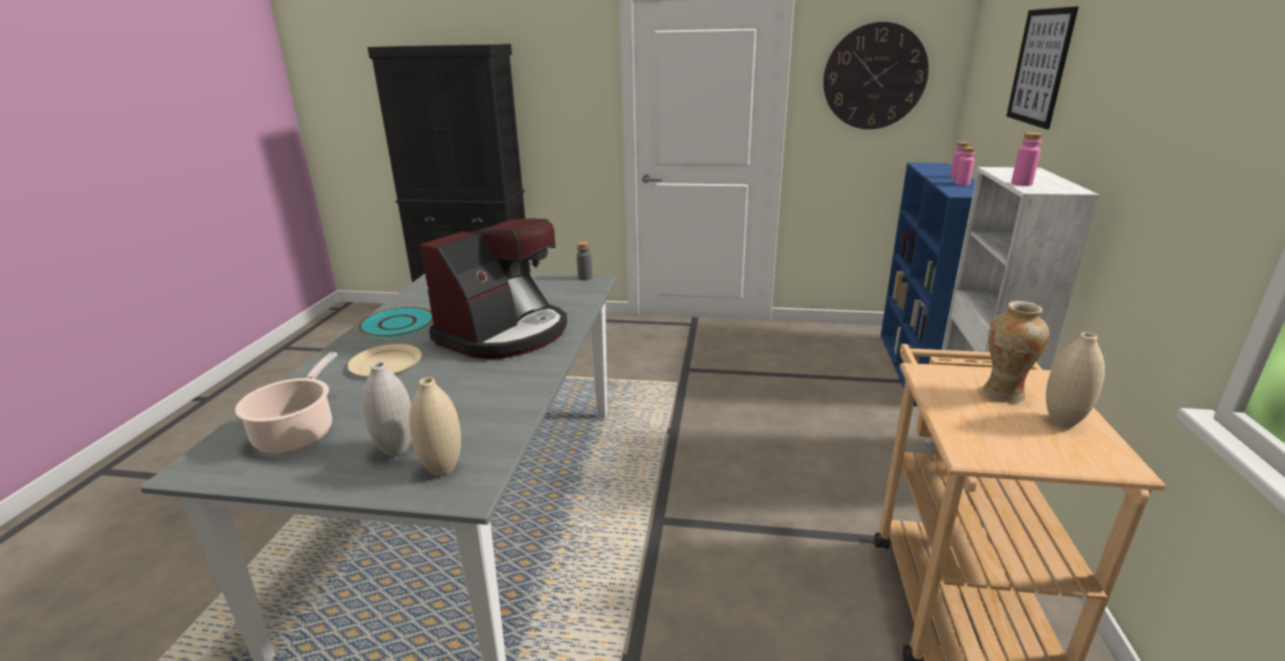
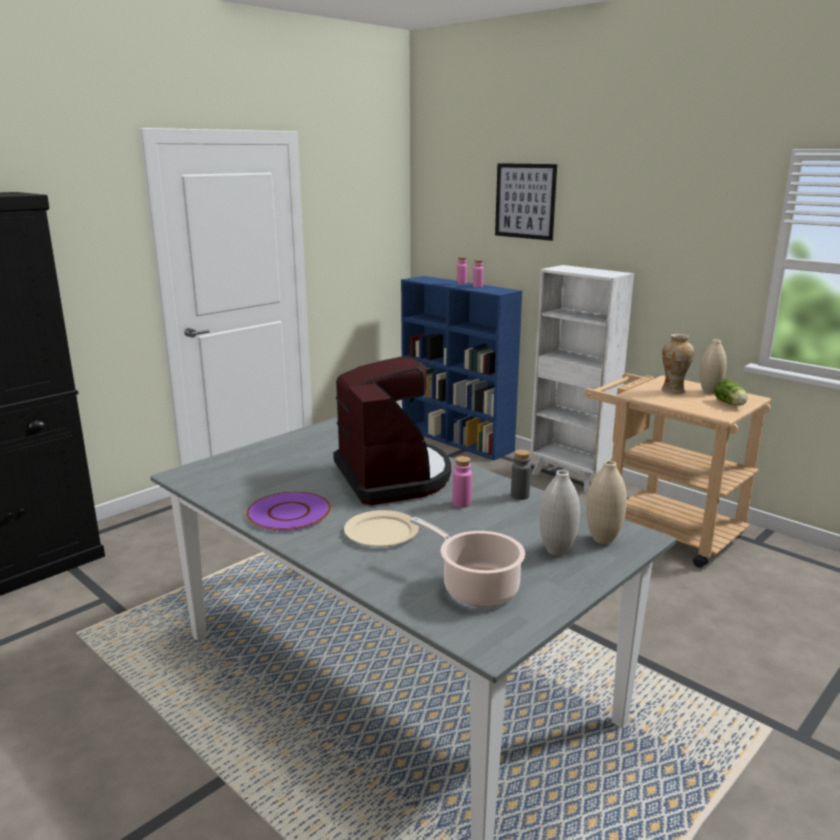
camera: 55 degrees left, 5 degrees down
(397, 324) = (288, 513): turquoise plate -> purple plate
(585, 278) = (321, 426): grey bottle -> grey bottle (520, 496)
(874, 77) = (359, 212): wall clock -> none
(1021, 184) = (594, 274): pink bottle -> pink bottle (461, 503)
(1040, 451) = (730, 404): none -> lettuce

